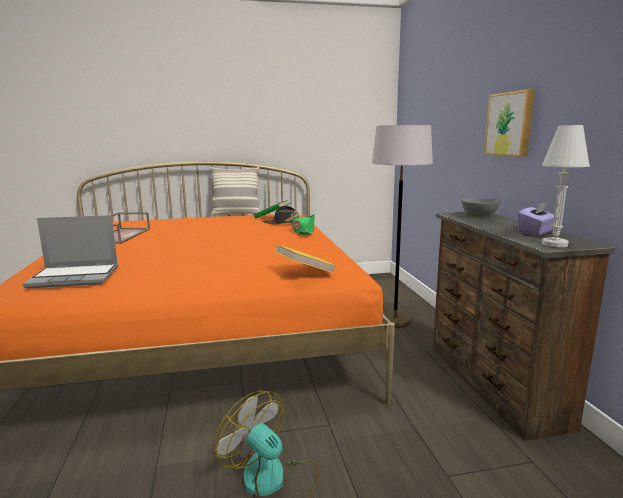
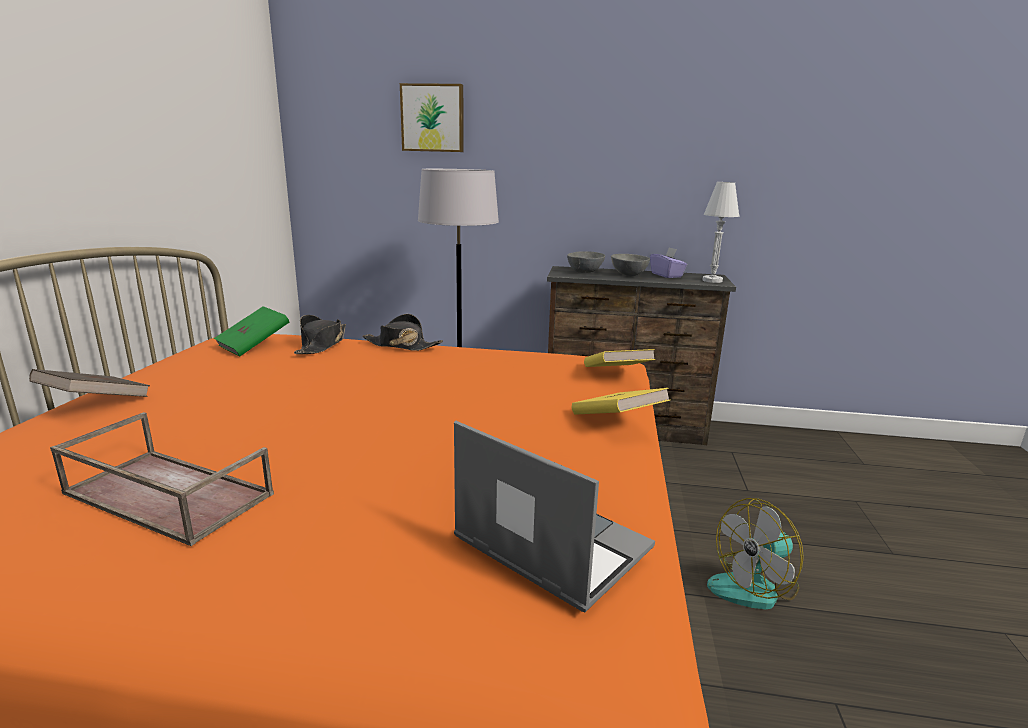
camera: 70 degrees left, 5 degrees up
(76, 277) = (548, 545): laptop -> laptop turned 60 degrees counterclockwise
(191, 217) = (96, 403): none -> brown book
(216, 277) = (617, 421): none -> yellow book
(236, 214) = (141, 366): pillow -> none
(303, 231) = (401, 345): green hat -> black hat
(503, 224) = (628, 274): none -> grey bowl
(510, 124) = (577, 172): picture -> picture (433, 118)

